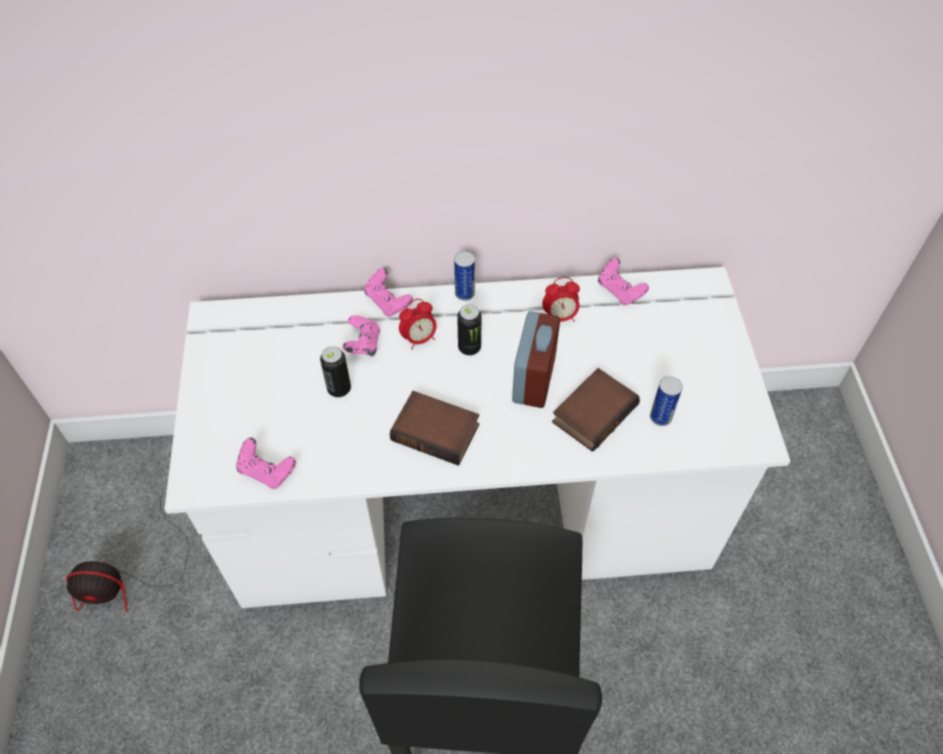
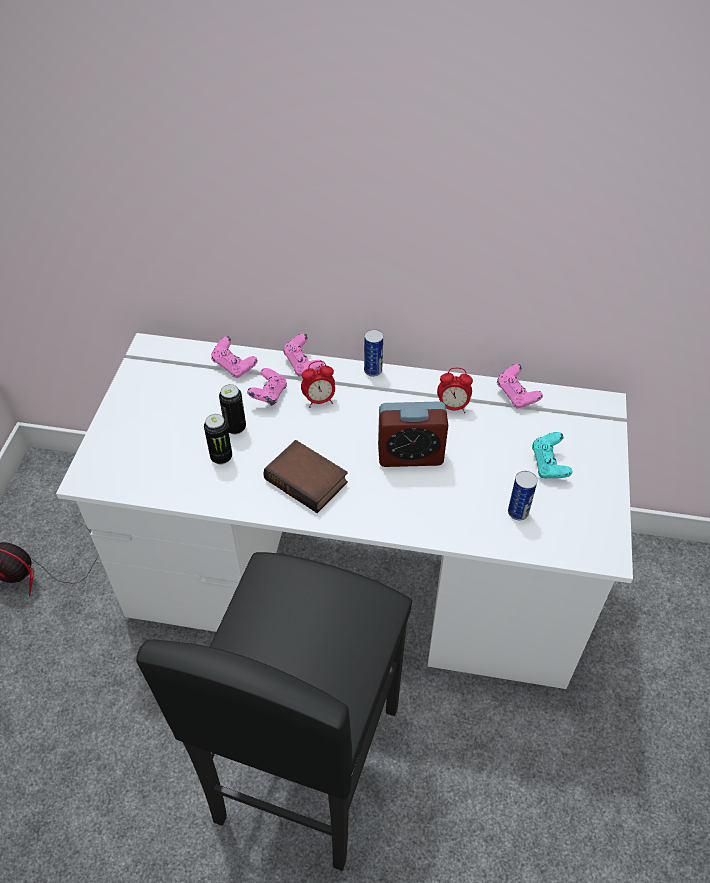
camera: 15 degrees right, 5 degrees down
(267, 471) = (150, 481): pink game controller -> pink game controller (234, 366)
(469, 348) = (361, 416): can -> can (221, 457)
(533, 380) = (410, 455): alarm clock -> alarm clock turned 60 degrees clockwise
(593, 412) = (456, 494): book -> none
(675, 360) = (549, 465): none -> turquoise game controller

